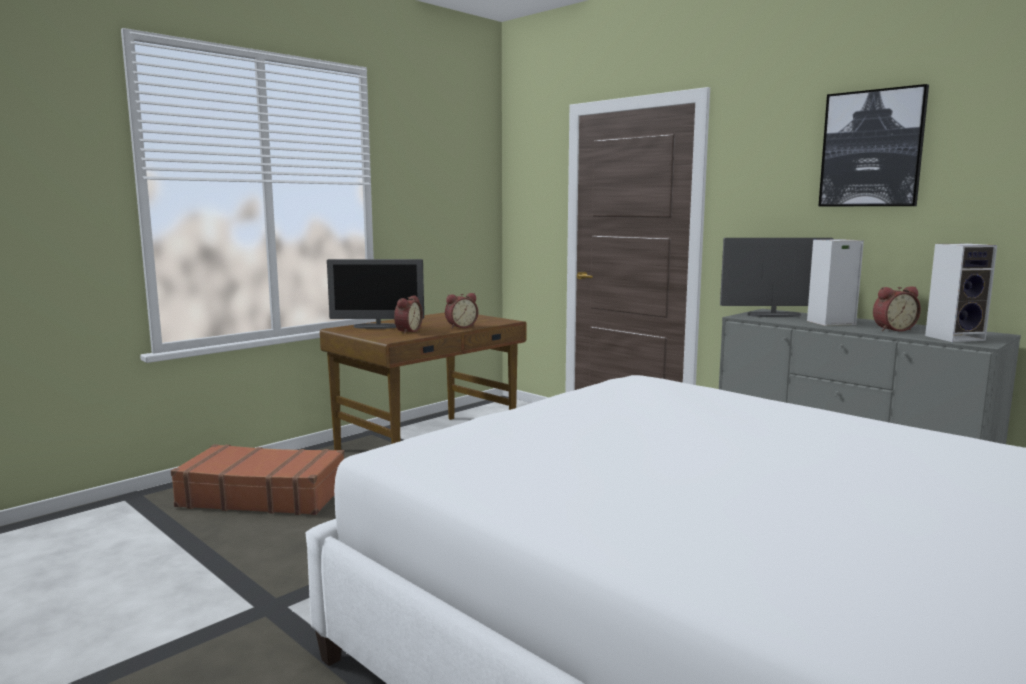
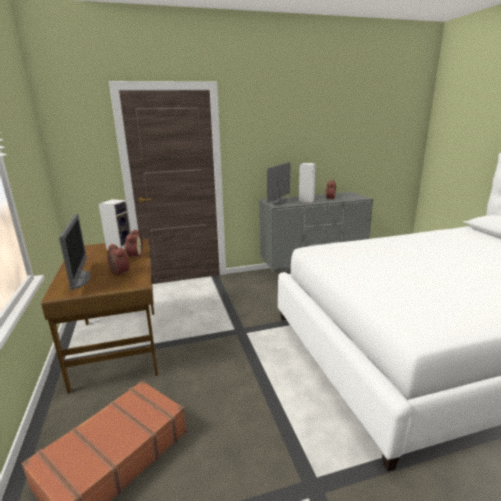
camera: 60 degrees left, 10 degrees up
(377, 327) = (80, 279): monitor -> monitor turned 45 degrees counterclockwise
(872, 149) = (299, 120): picture -> none
(955, 338) = (351, 197): speaker -> speaker (120, 246)

